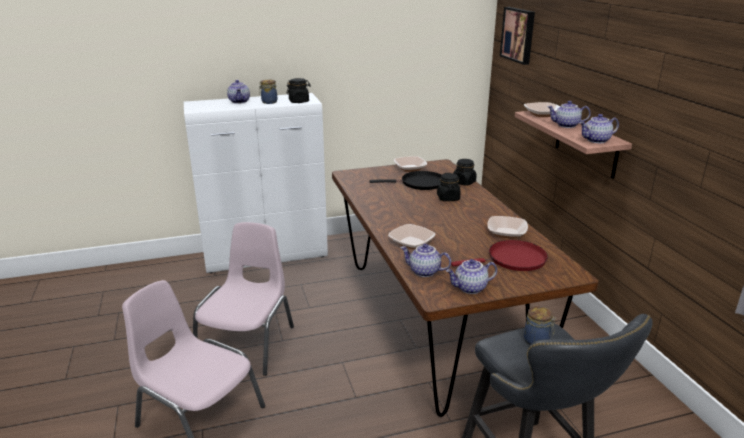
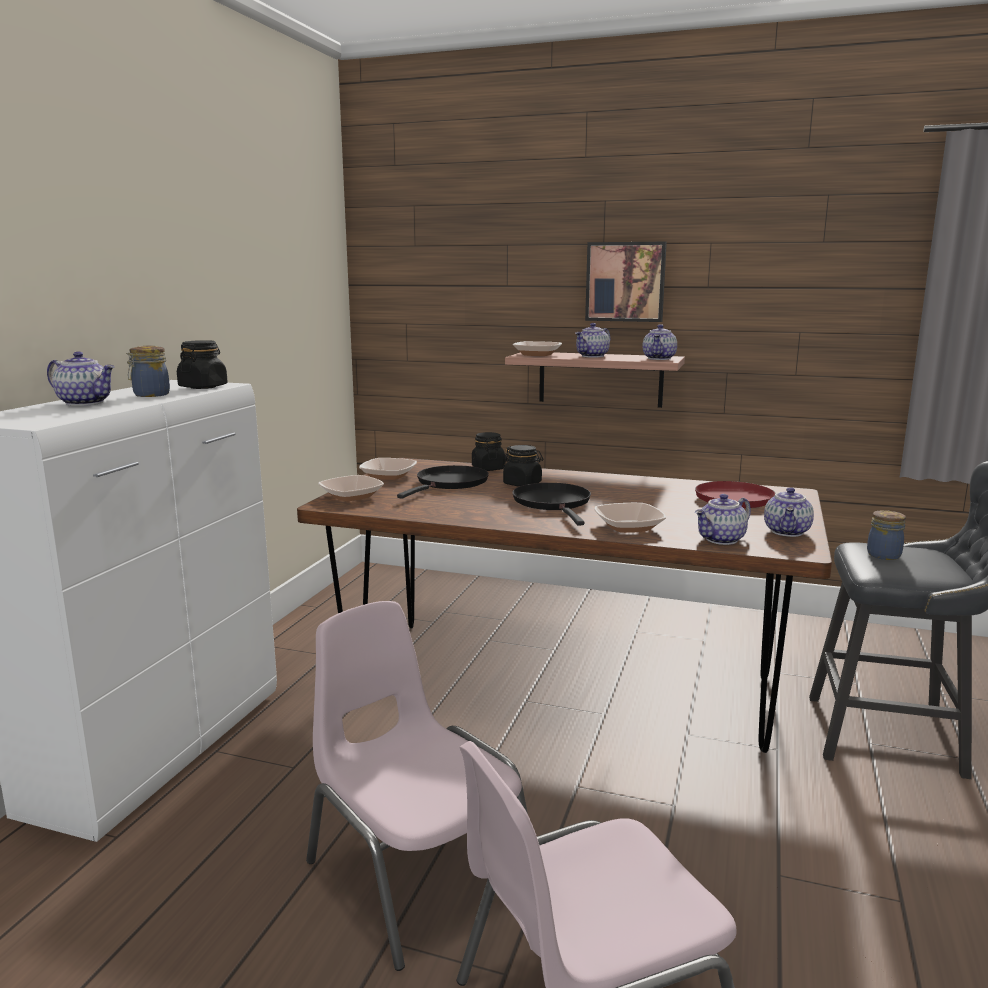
camera: 55 degrees left, 10 degrees down
(424, 215) = (553, 503): none -> black frying pan
(506, 233) = (661, 488): bowl -> bowl (351, 496)
(519, 35) = (418, 267): picture -> picture (625, 282)

